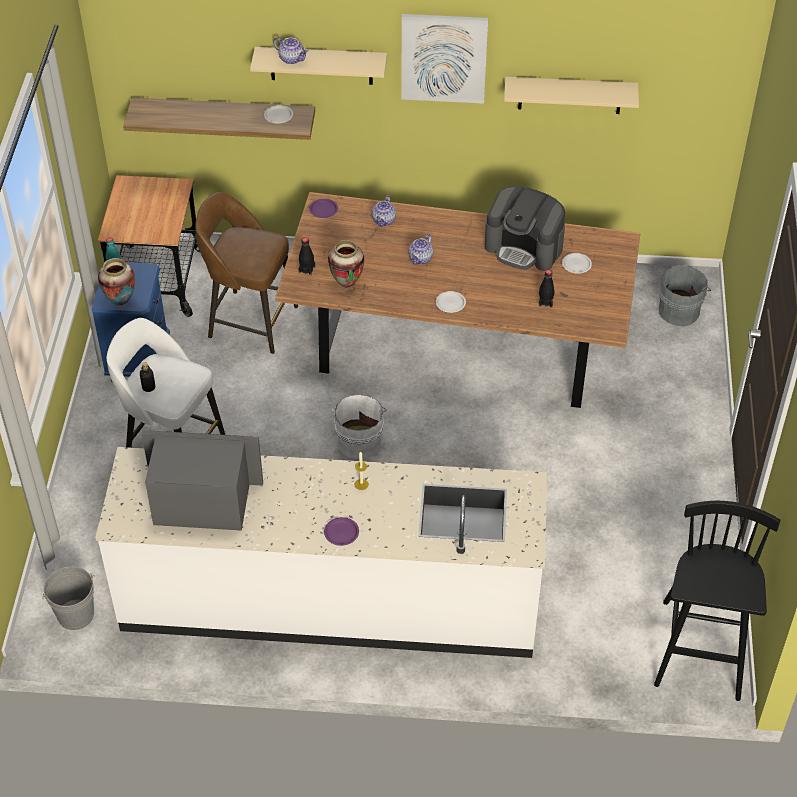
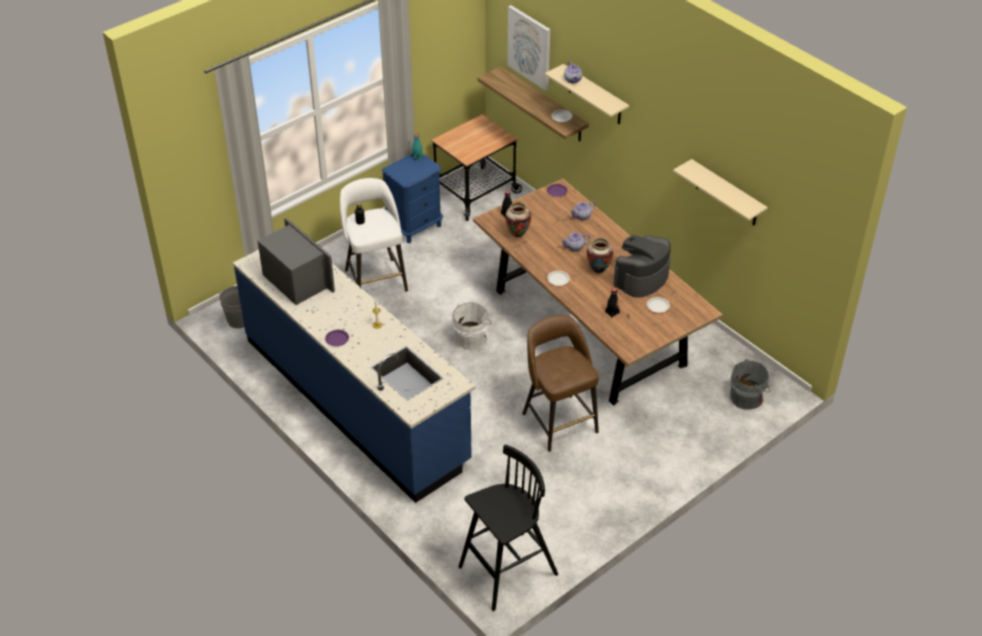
camera: 45 degrees right, 5 degrees down
(120, 302) = (399, 174): vase -> vase (598, 270)
(250, 321) = (495, 243): brown stool -> brown stool (559, 421)
(330, 600) = (356, 400): white counter -> blue counter
(444, 57) = (659, 125): picture -> picture (529, 47)
(524, 247) = (641, 278): coffee machine -> coffee machine turned 60 degrees clockwise

